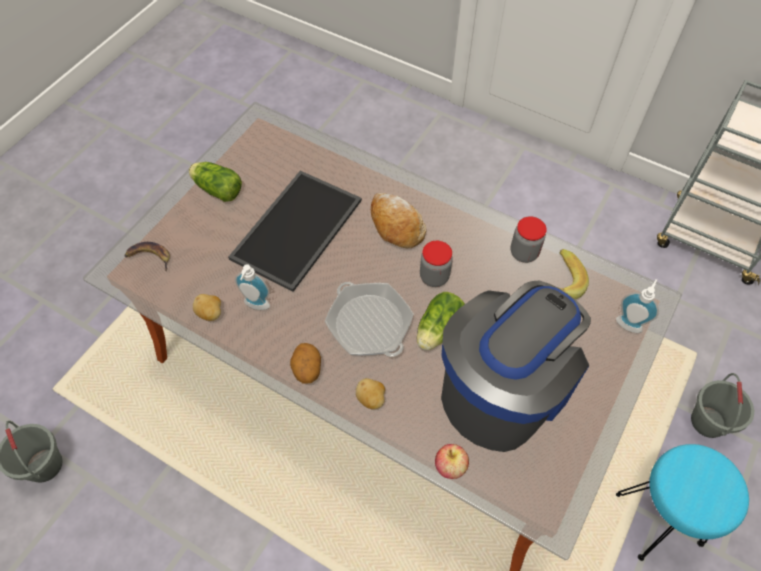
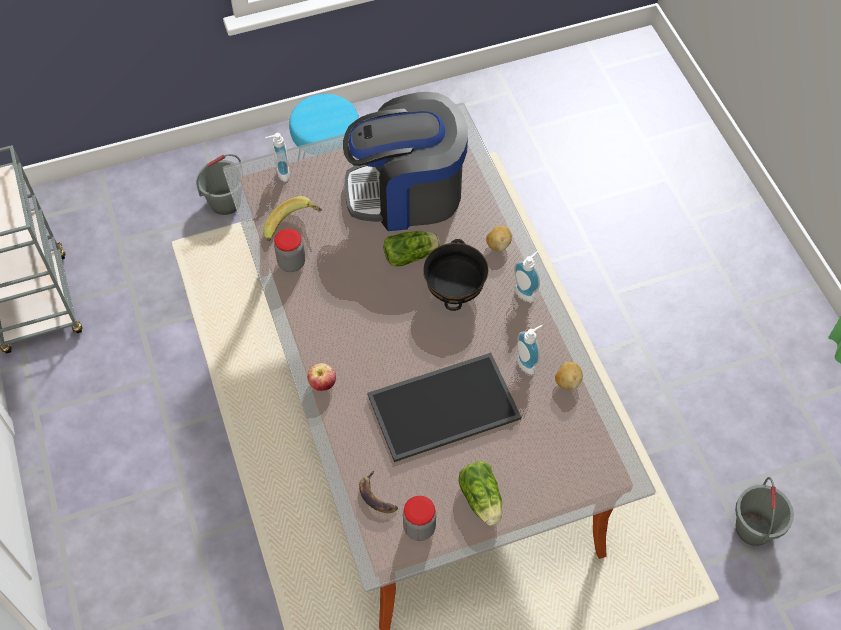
camera: 140 degrees left, 0 degrees up
(149, 256) = (586, 470): banana -> banana (377, 496)
(307, 369) = (526, 291): potato -> soap dispenser
(369, 324) = (455, 292): frying pan -> black bowl
(396, 225) = (362, 352): bread -> none
(434, 277) = (375, 292): jar -> jar (419, 528)
(450, 467) = (484, 178): apple -> apple (322, 384)

